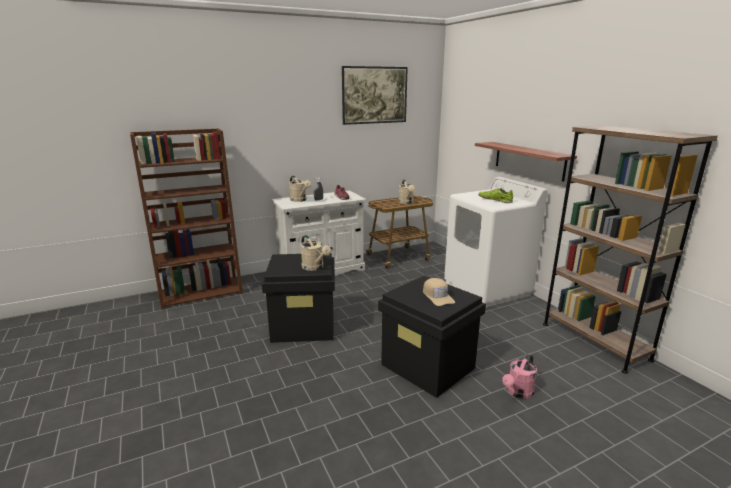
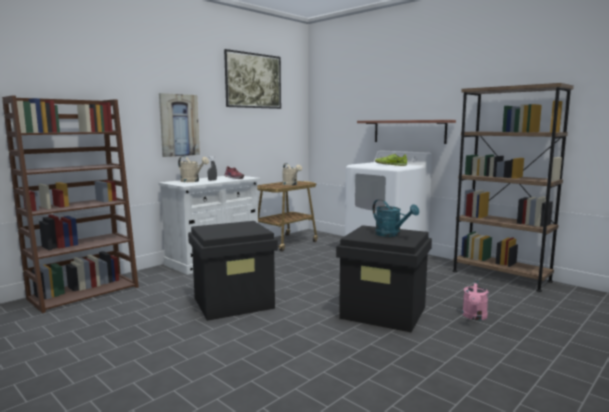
camera: 20 degrees left, 10 degrees down
(292, 145) = (179, 125): none -> picture
(315, 267) = (251, 230): beige watering can -> none
(437, 296) = (391, 234): beige cap -> turquoise watering can

